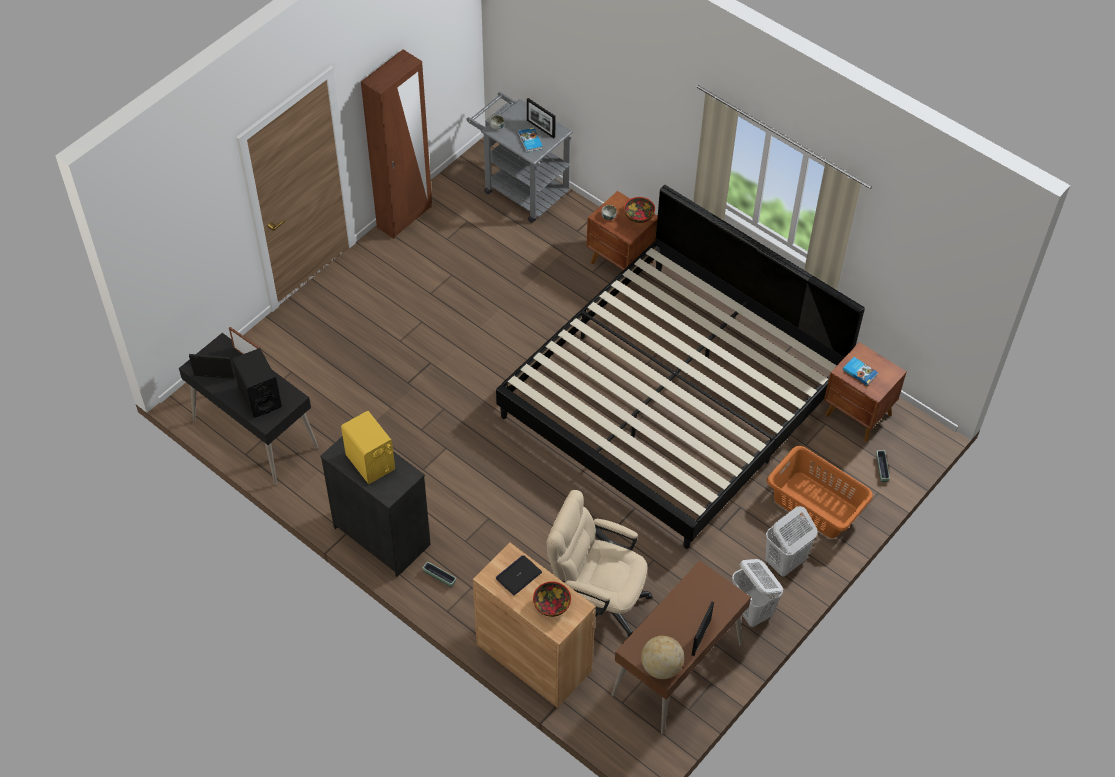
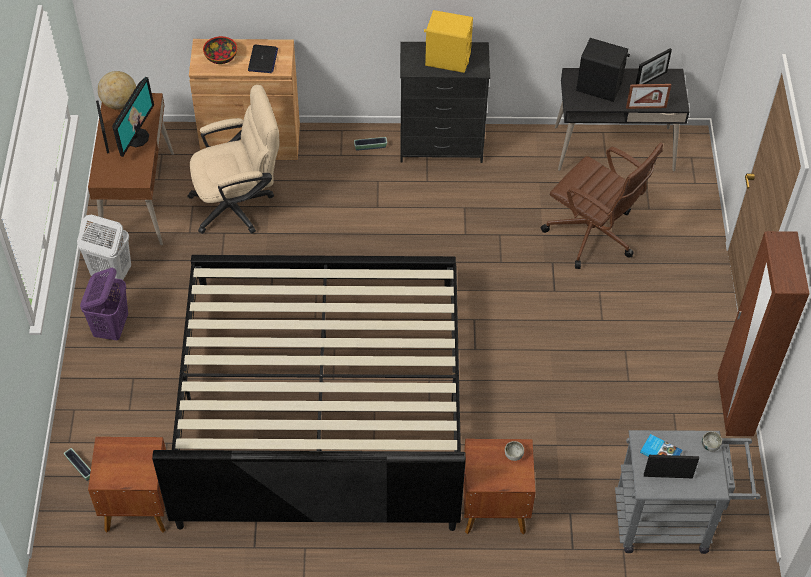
camera: 140 degrees right, 0 degrees up
(354, 381) = (593, 235): none -> brown office chair
(639, 216) = (485, 476): bowl -> none
(673, 618) = (137, 137): none -> monitor
(784, 562) = (111, 327): white laundry basket -> purple laundry basket
(815, 506) = (118, 392): orange laundry basket -> none
(860, 372) = (134, 456): book -> none

